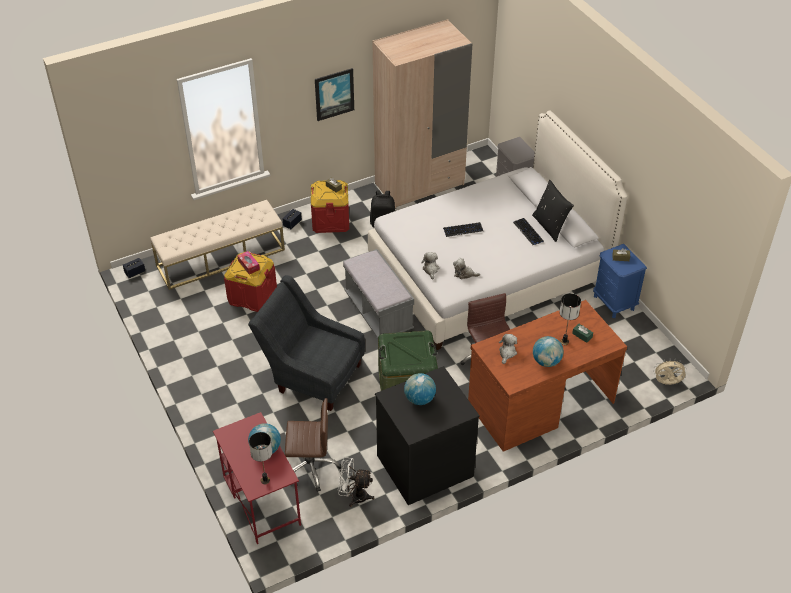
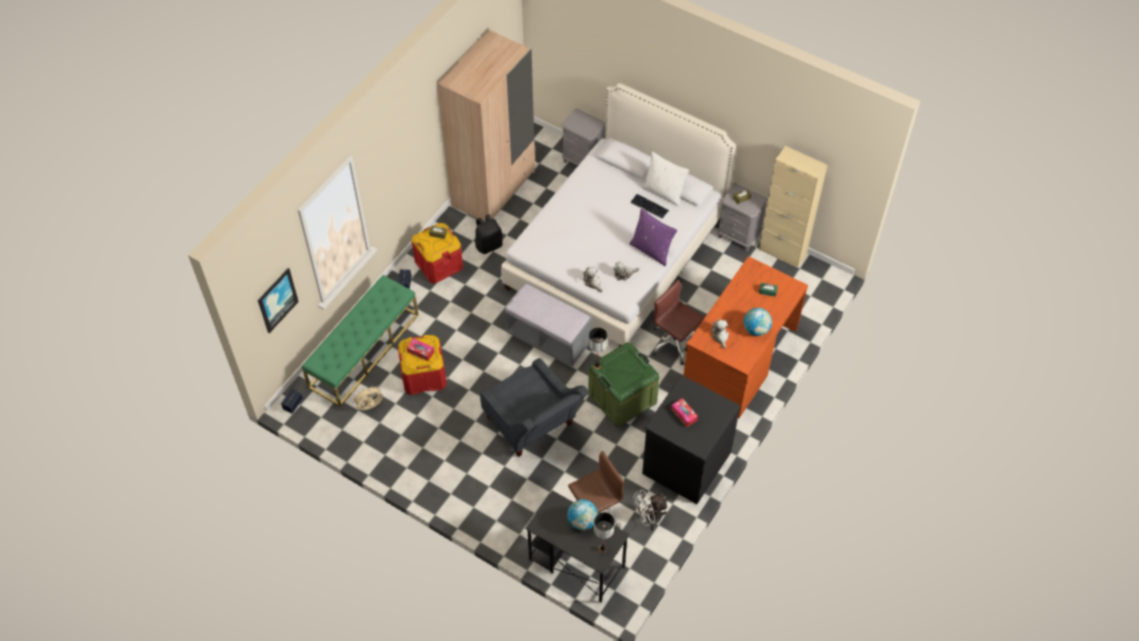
camera: 30 degrees left, 10 degrees up
(221, 257) = (364, 350): beige bench -> green bench
(261, 500) = (576, 563): red desk -> black desk
(311, 375) = (534, 427): grey armchair -> grey armchair turned 120 degrees counterclockwise
(334, 94) = (414, 147): picture -> picture (277, 300)
(419, 399) = (684, 414): globe -> tissue box
(463, 230) = (593, 230): keyboard -> none
(504, 266) = (651, 250): none -> purple pillow
(550, 226) = (663, 192): black pillow -> white pillow
(564, 341) = (758, 304): table lamp -> table lamp (597, 366)
(614, 303) = (738, 236): blue nightstand -> grey nightstand
(647, 332) = (782, 252): none -> beige cabinet
(667, 383) = (825, 293): beige fan -> beige fan (370, 407)

